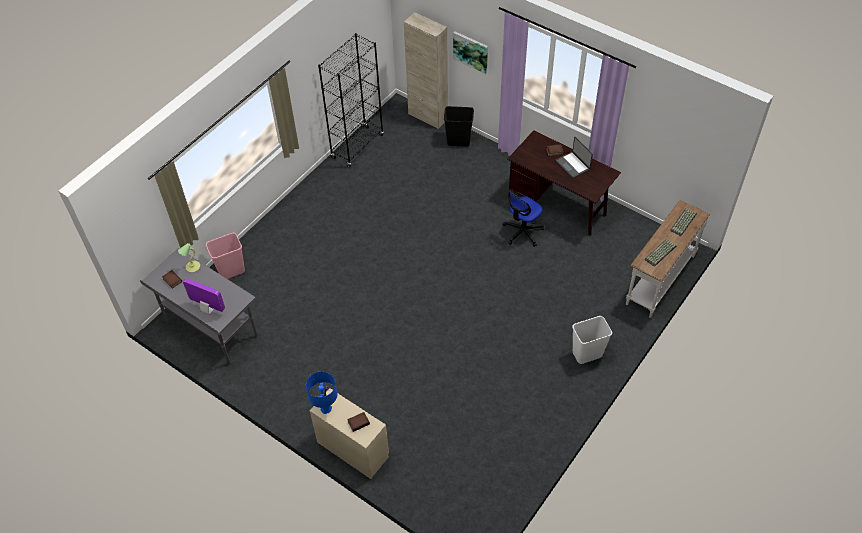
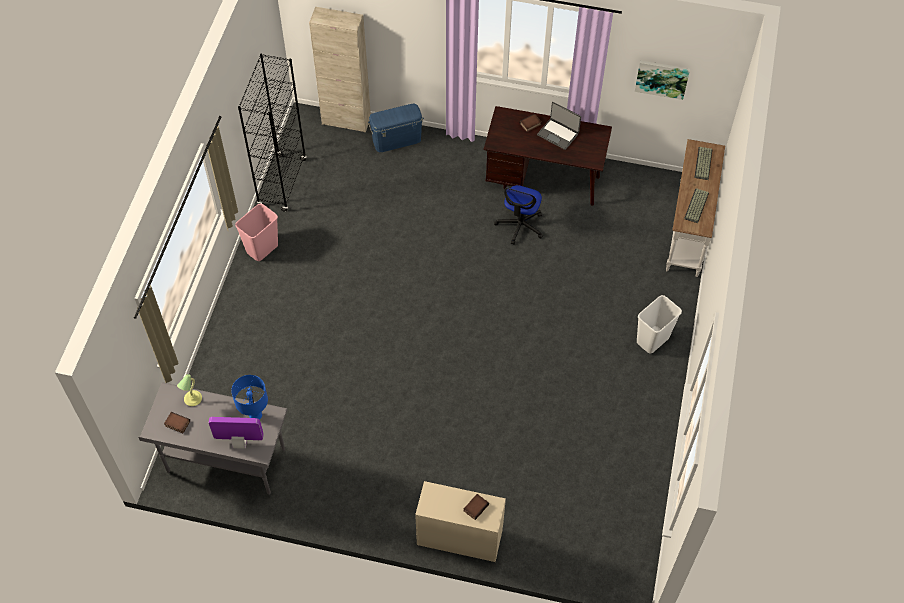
camera: 25 degrees left, 5 degrees up
(231, 271) = (212, 385): pink trash can -> pink trash can (262, 249)
(325, 408) = (432, 505): blue table lamp -> blue table lamp (255, 415)
(459, 141) = (396, 140): black trash can -> blue storage box
(471, 51) = (398, 35): picture -> picture (662, 78)

